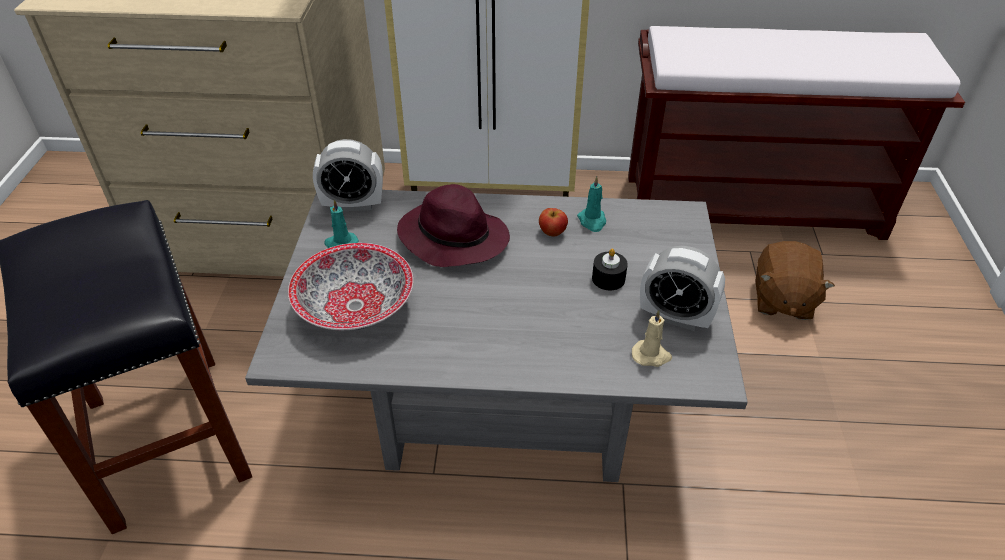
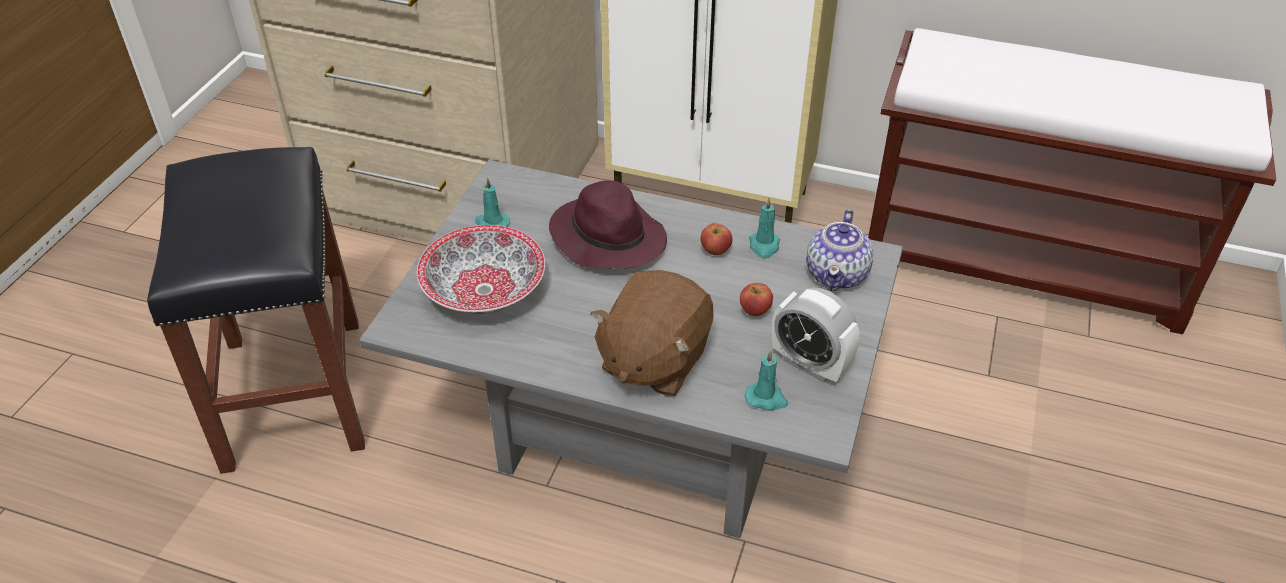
camera: 15 degrees right, 0 degrees up
(353, 204) = (517, 184): alarm clock -> none
(608, 278) = (755, 311): black candle -> apple
(651, 355) = (766, 398): beige candle -> turquoise candle
(663, 234) = (837, 274): none -> teapot
(782, 300) = (1013, 380): brown plush toy -> brown plush toy (653, 360)

